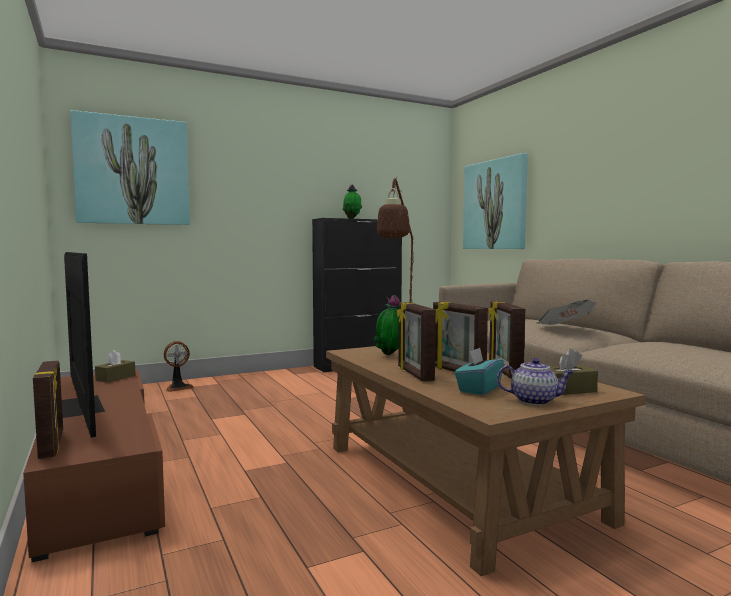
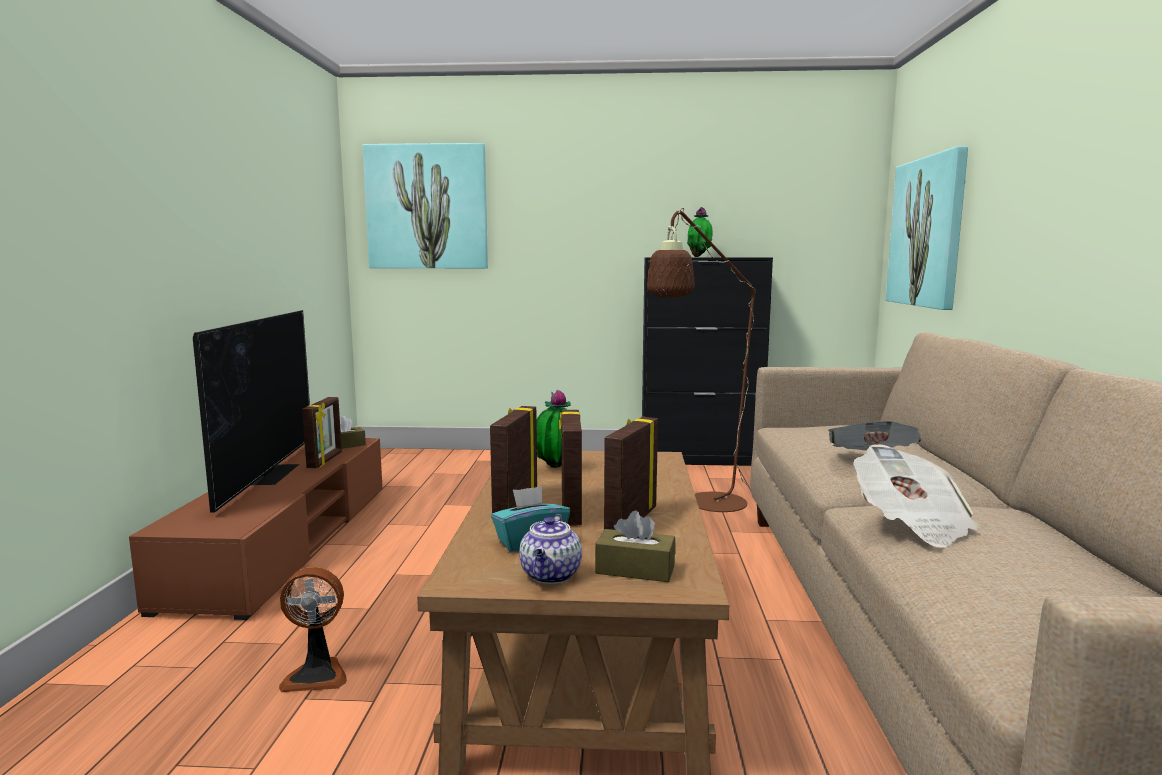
camera: 30 degrees right, 5 degrees up
(52, 445) = (185, 513): picture frame -> picture frame (325, 460)
(178, 387) = (463, 459): fan -> fan (317, 675)
(535, 401) = (551, 576): teapot -> teapot turned 60 degrees clockwise
(647, 348) = (911, 524): none -> newspaper

